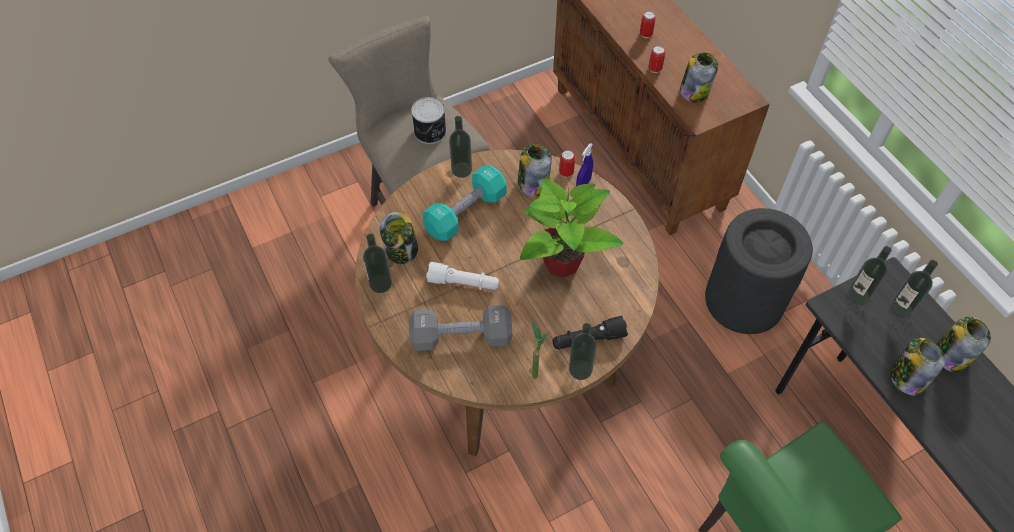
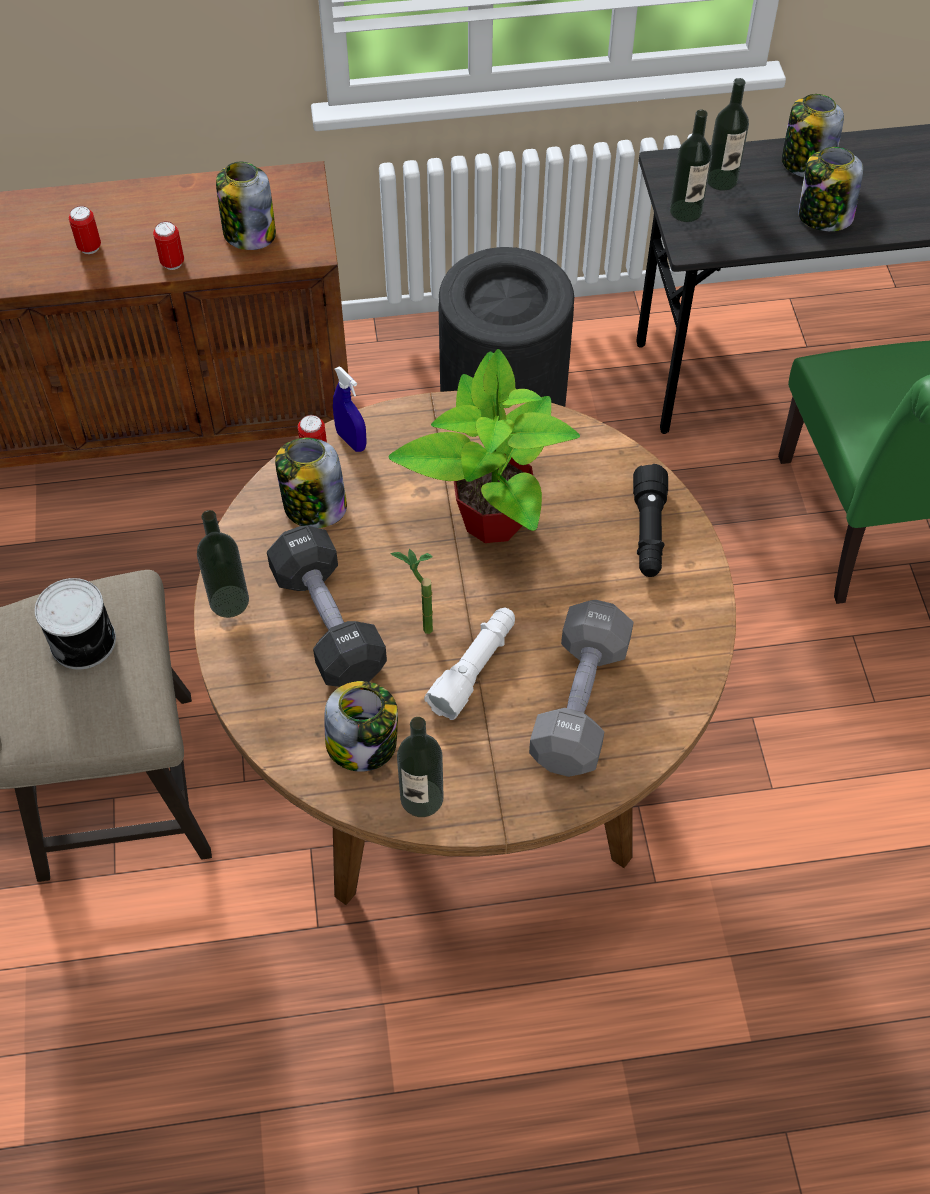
camera: 70 degrees left, 0 degrees up
(465, 213) = (328, 623): turquoise dumbbell -> black dumbbell
(534, 370) = (678, 619): potted plant -> potted plant (418, 626)
(580, 369) = (697, 559): bottle -> none

